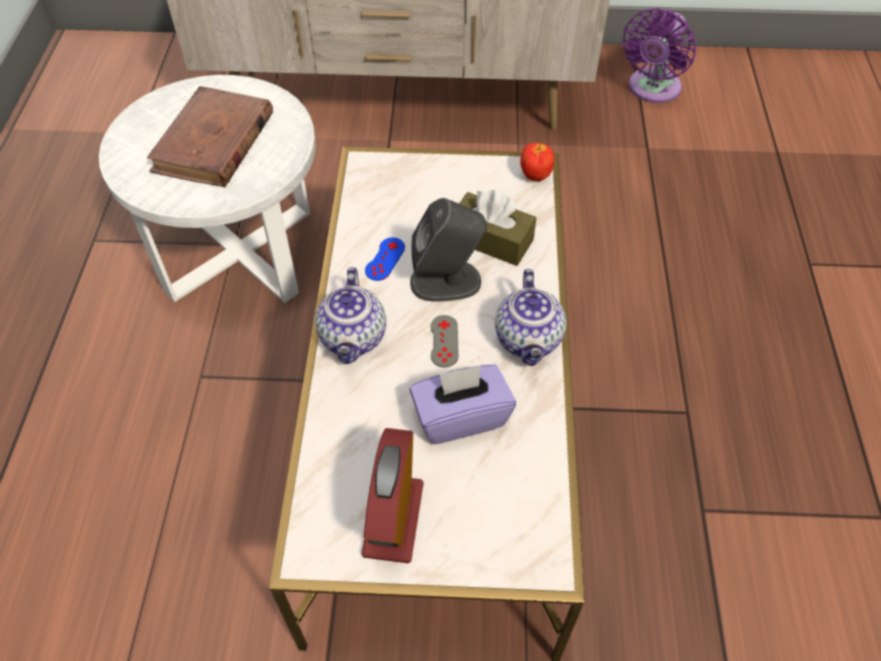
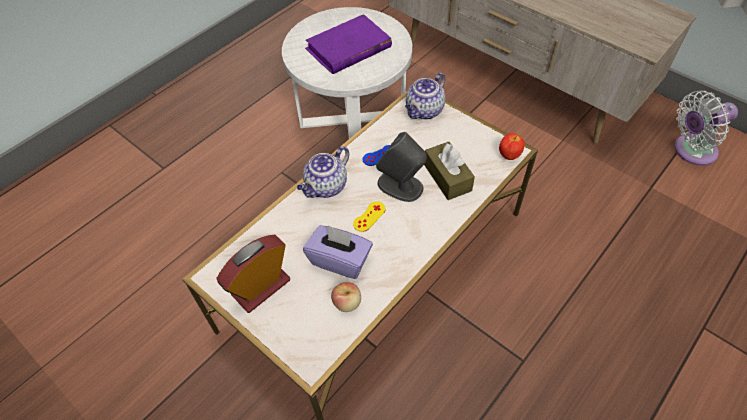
camera: 40 degrees right, 0 degrees up
(214, 143) = (348, 48): brown book -> purple book
(444, 341) = (369, 216): grey game controller -> yellow game controller
(519, 461) = (347, 303): none -> apple
(529, 340) = (414, 244): teapot -> teapot (424, 111)
(651, 89) = (691, 151): purple fan -> white fan

